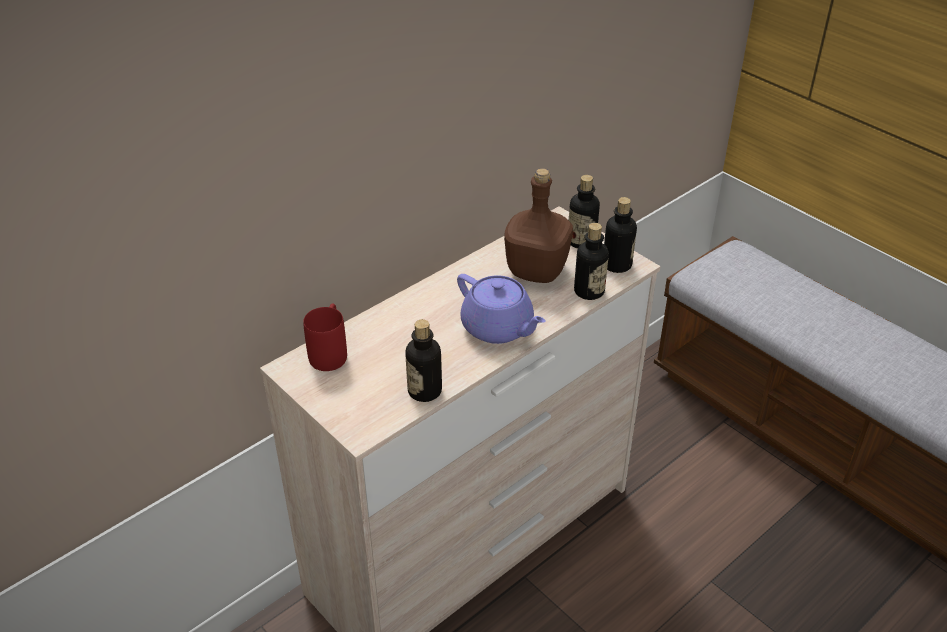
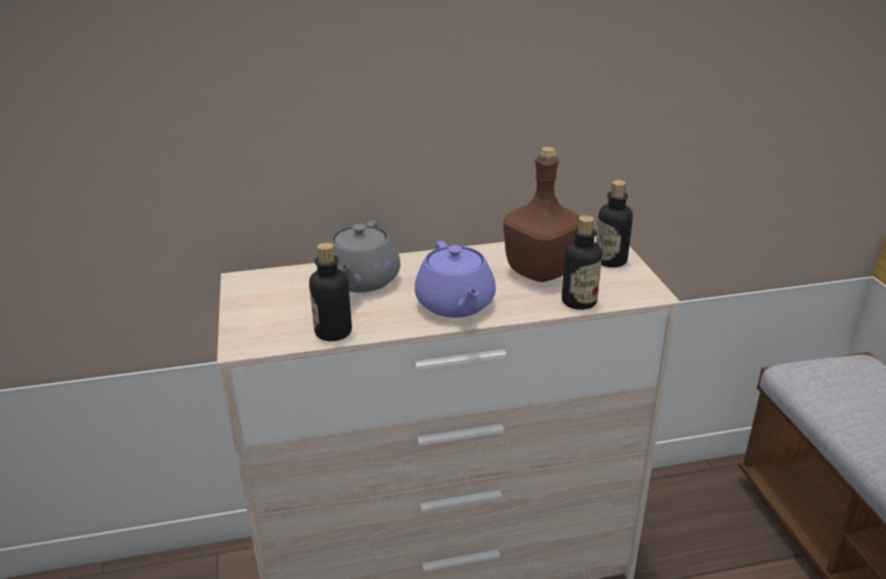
camera: 30 degrees right, 10 degrees down
(330, 352) = (287, 278): red mug -> none
(399, 331) = (362, 281): none -> grey teapot
(617, 265) = (631, 288): bottle -> none

